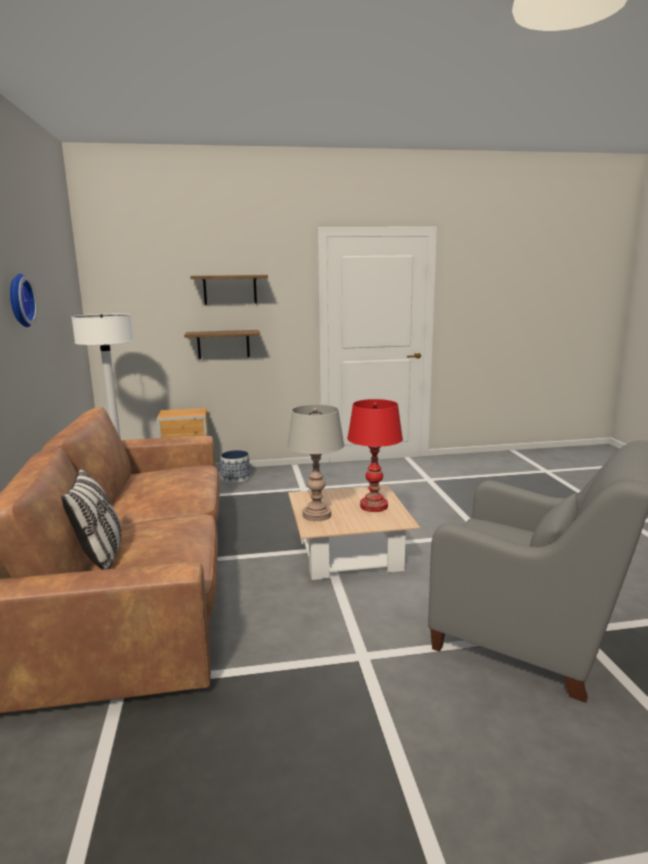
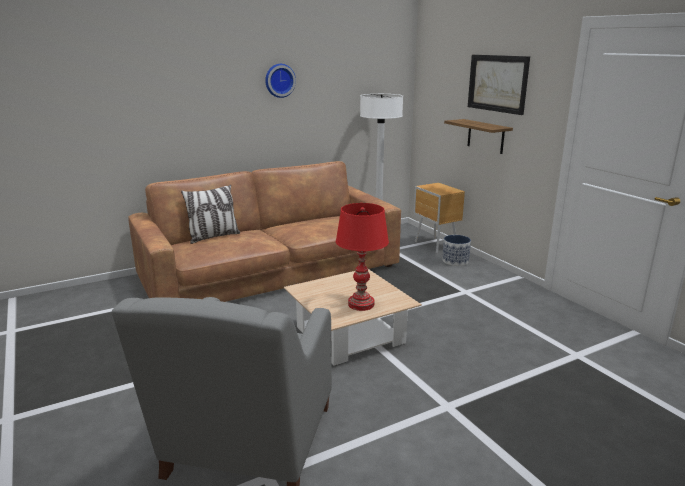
camera: 70 degrees right, 5 degrees up
(230, 289) = (497, 83): shelf -> picture
(317, 515) = (326, 285): grey table lamp -> none

